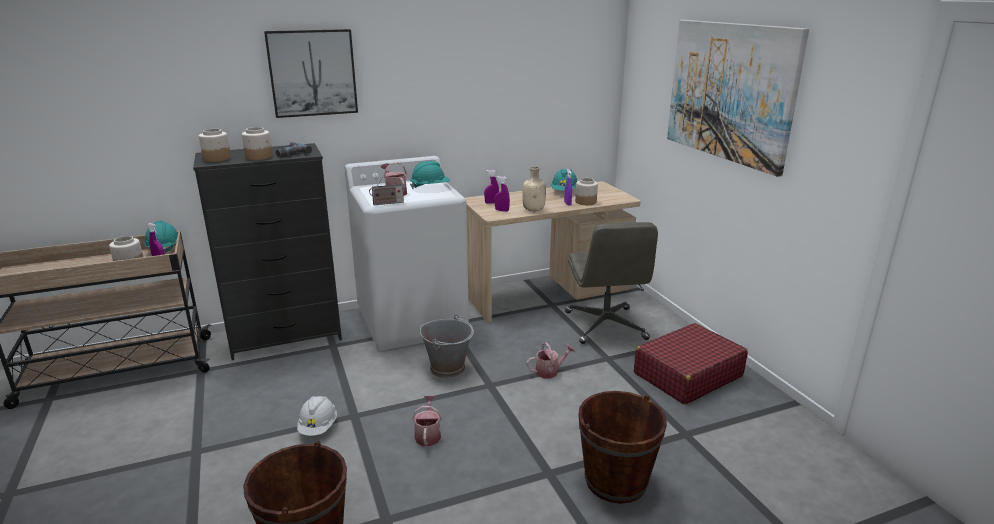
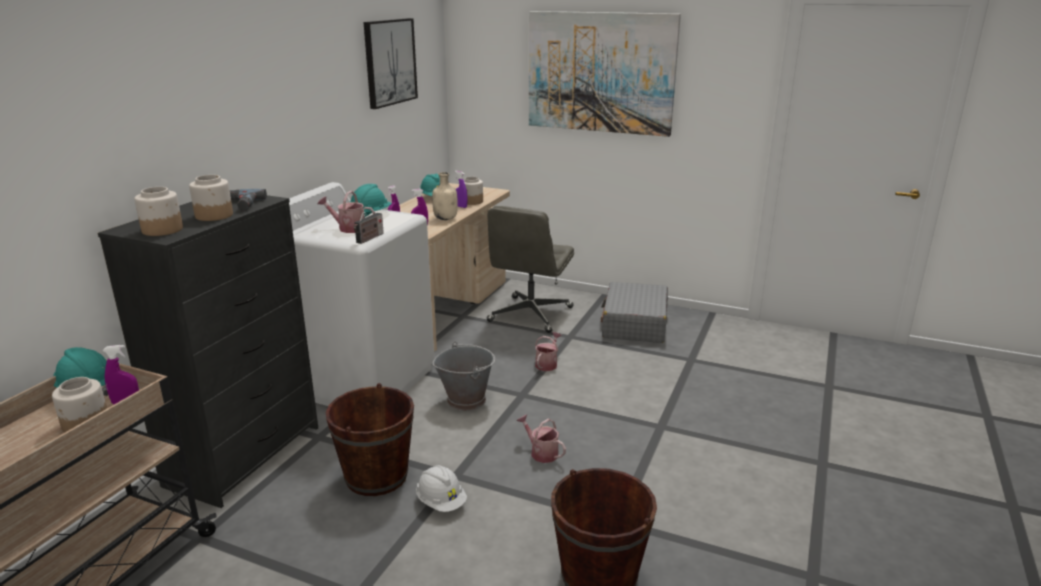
camera: 45 degrees left, 0 degrees up
(312, 73) = (210, 96): picture -> picture (389, 62)
(606, 326) = (530, 315): grey office chair -> grey office chair turned 75 degrees clockwise
(616, 481) = (702, 407): brown bucket -> brown bucket (376, 476)
(687, 375) = (634, 324): red suitcase -> grey suitcase

